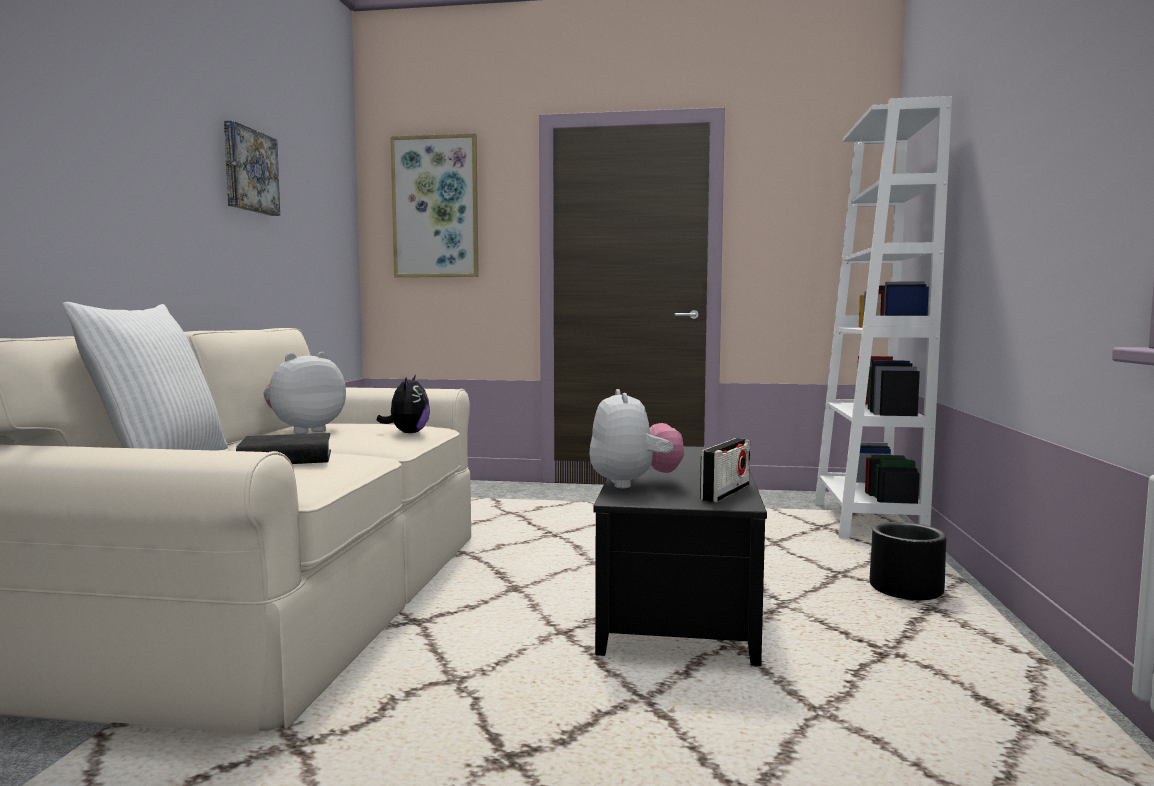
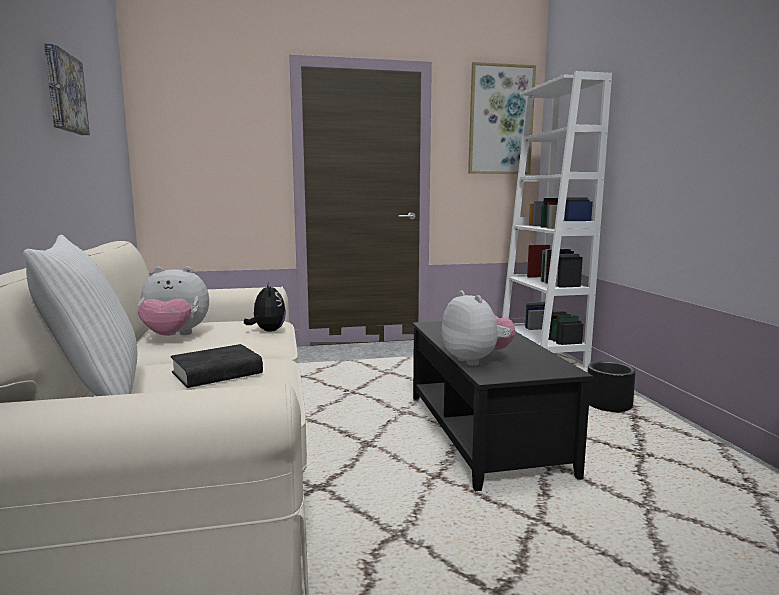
camera: 20 degrees left, 5 degrees up
(304, 431) = (175, 336): plush toy -> plush toy turned 120 degrees counterclockwise
(435, 207) = (201, 127): picture -> picture (500, 120)
(725, 493) = (545, 361): radio -> none

